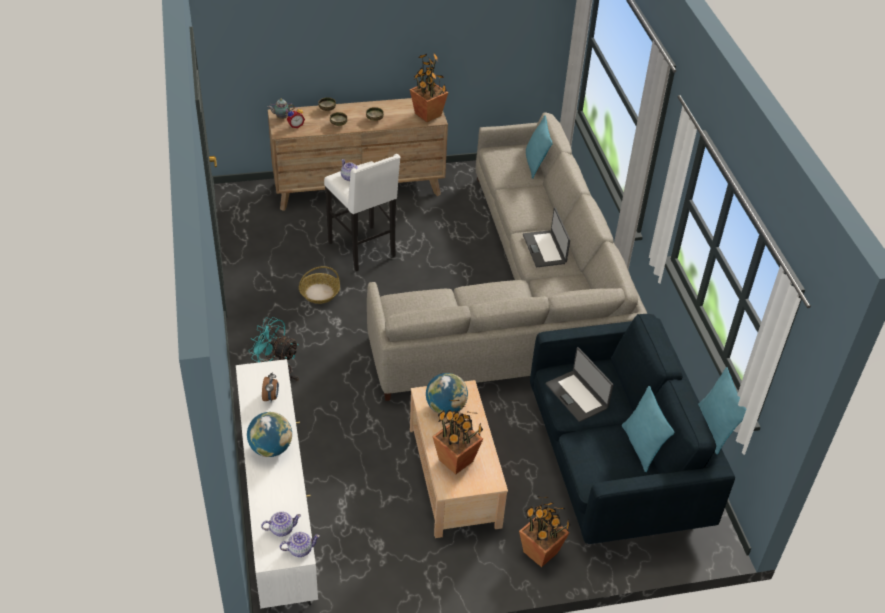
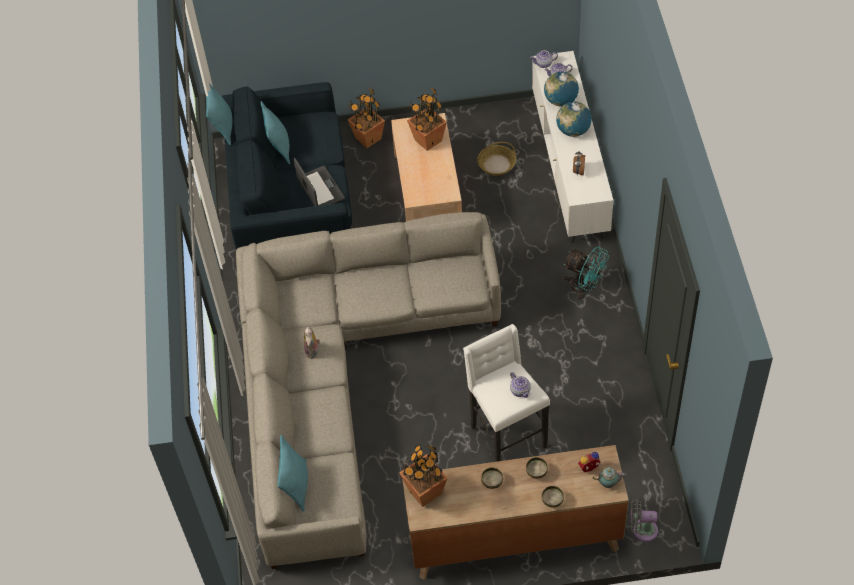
camera: 170 degrees left, 10 degrees up
(255, 192) = (642, 530): none -> grey fan
(319, 293) = (551, 377): basket -> basket (497, 164)
(445, 407) = (432, 182): globe -> globe (561, 101)
(545, 249) = (313, 352): laptop -> plush toy

